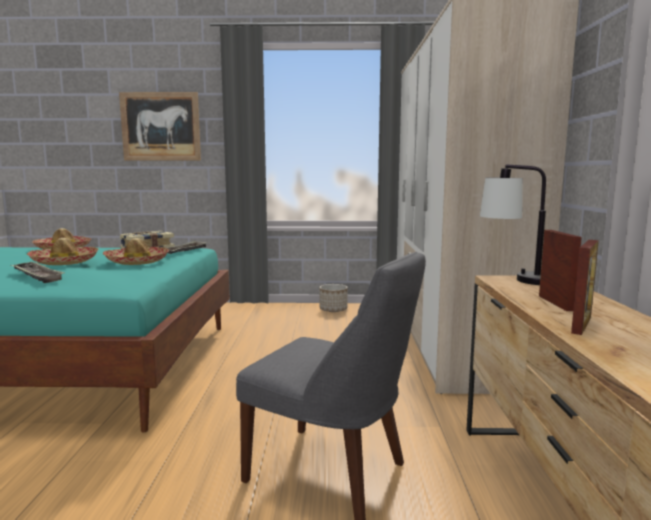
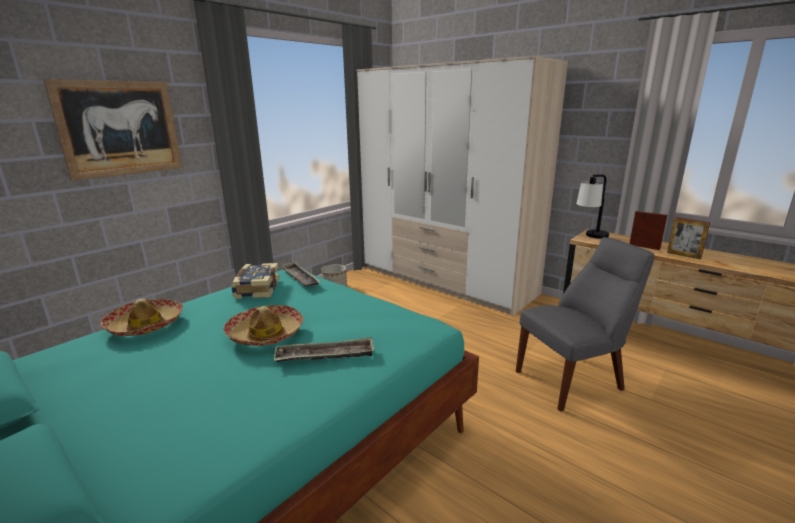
camera: 50 degrees left, 10 degrees up
(137, 262) = (319, 304): hat -> none
(581, 325) = (683, 255): picture frame -> picture frame turned 150 degrees clockwise

